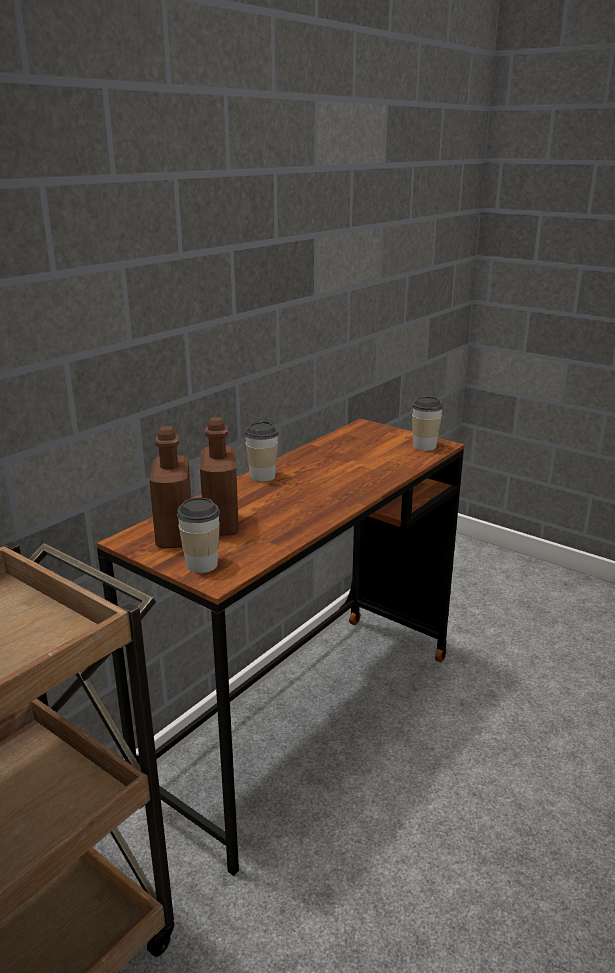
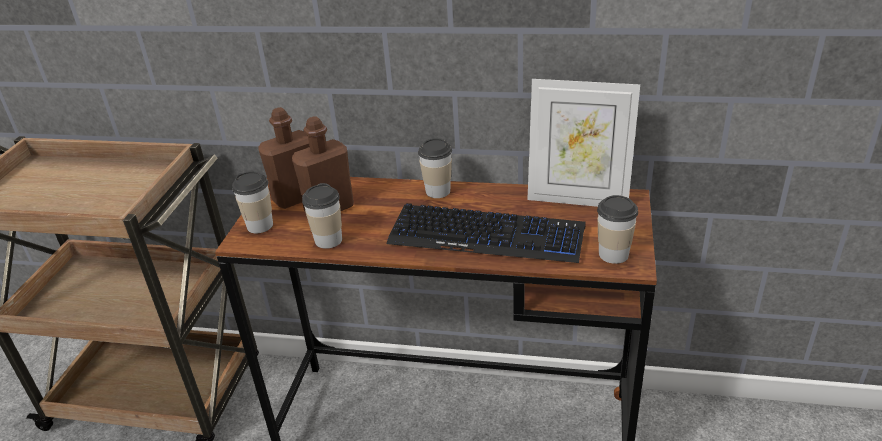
camera: 65 degrees right, 10 degrees up
(277, 535) = (328, 240): none -> cup
(344, 437) = (578, 199): none -> picture frame
(354, 475) = (486, 236): none -> keyboard

